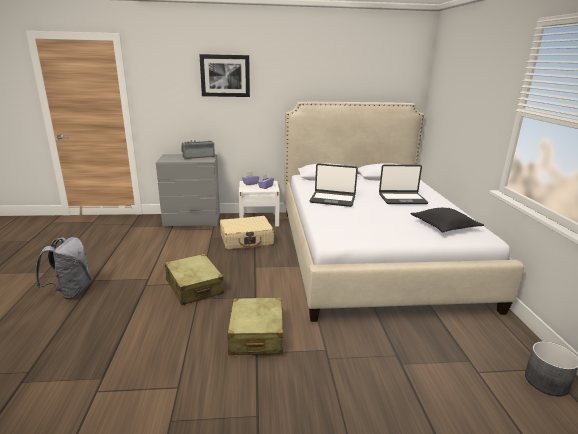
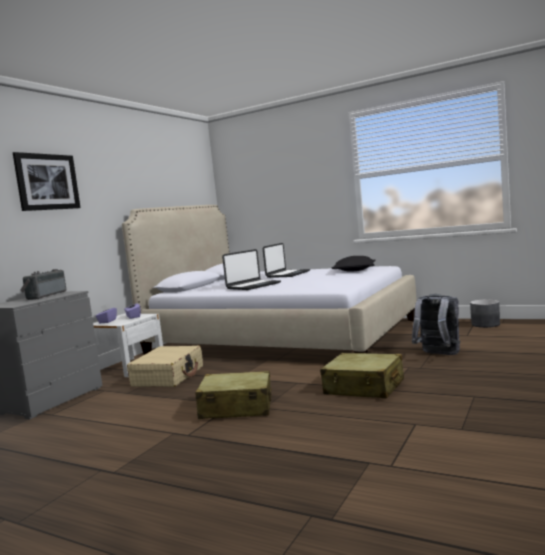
camera: 55 degrees left, 15 degrees down
(70, 292) = (122, 490): grey backpack -> grey backpack (438, 355)

